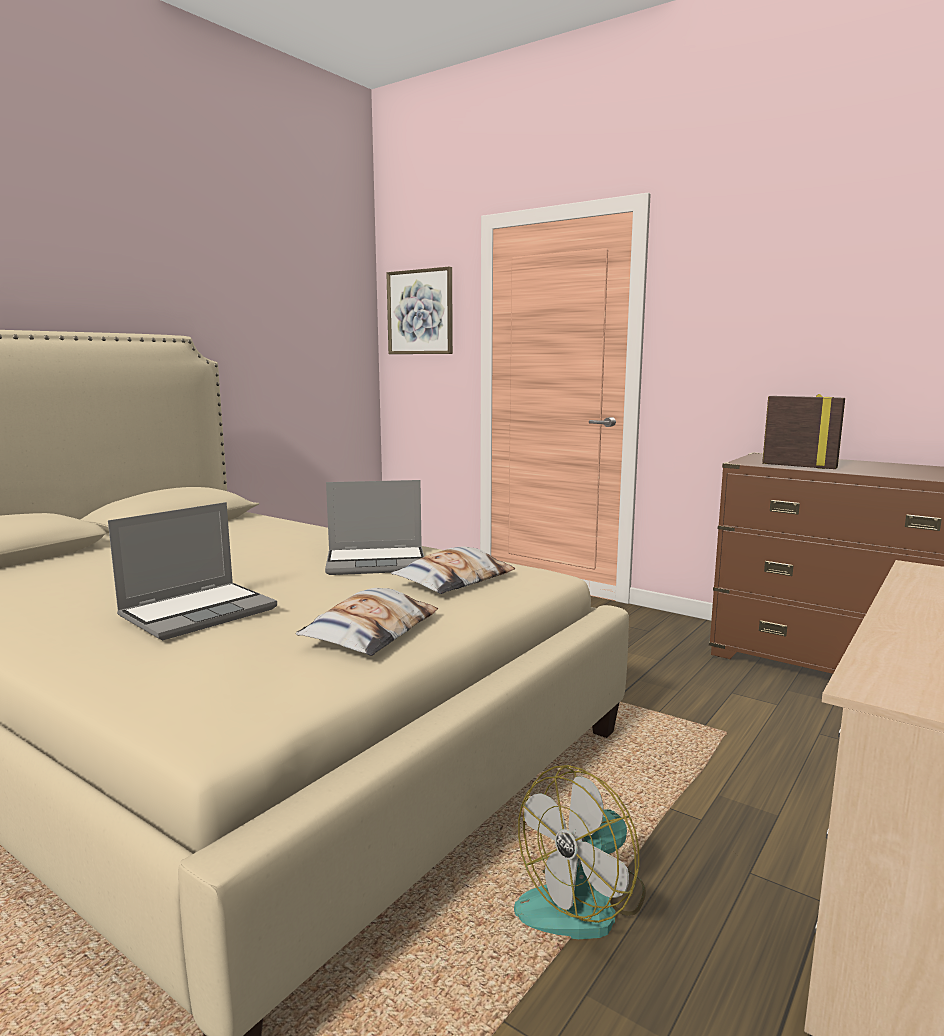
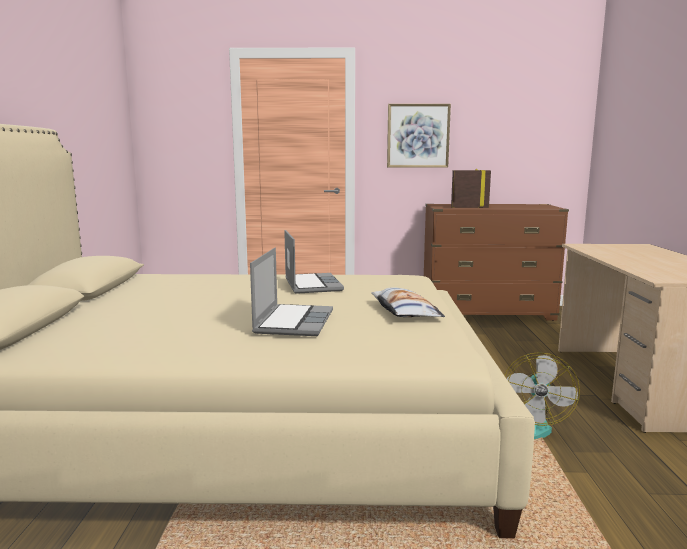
camera: 35 degrees left, 0 degrees up
(377, 562) = (311, 285): laptop -> laptop turned 60 degrees counterclockwise
(420, 312) = (175, 115): picture -> picture (418, 136)
(454, 580) = (377, 285): pillow -> none

